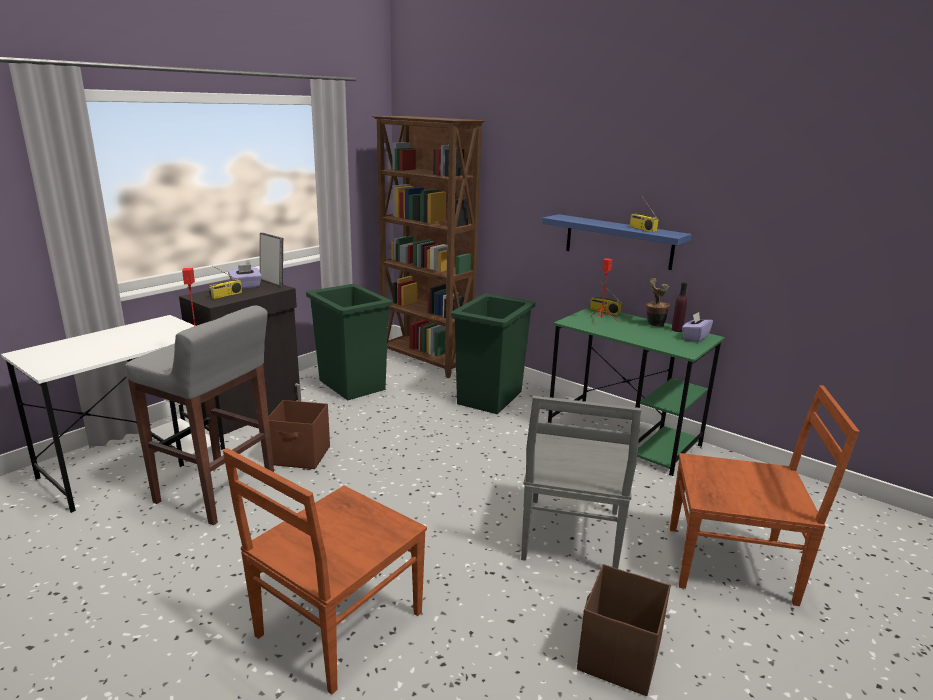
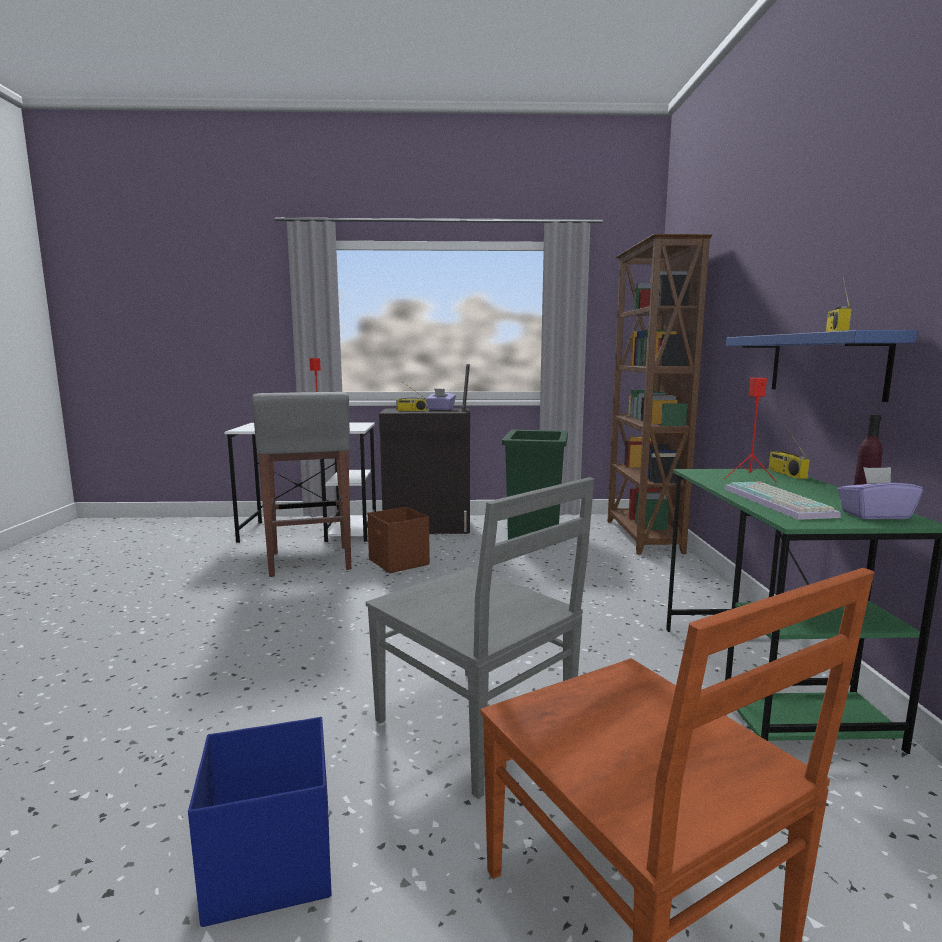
camera: 50 degrees right, 10 degrees down
(336, 626) = (187, 667): brown chair -> none
(491, 397) = (652, 582): green trash can -> none
(570, 536) = (476, 728): grey chair -> grey chair turned 105 degrees counterclockwise
(618, 657) = (268, 865): brown storage box -> blue storage box
(653, 325) = (832, 494): potted plant -> none
(654, 339) = (780, 502): none -> keyboard

